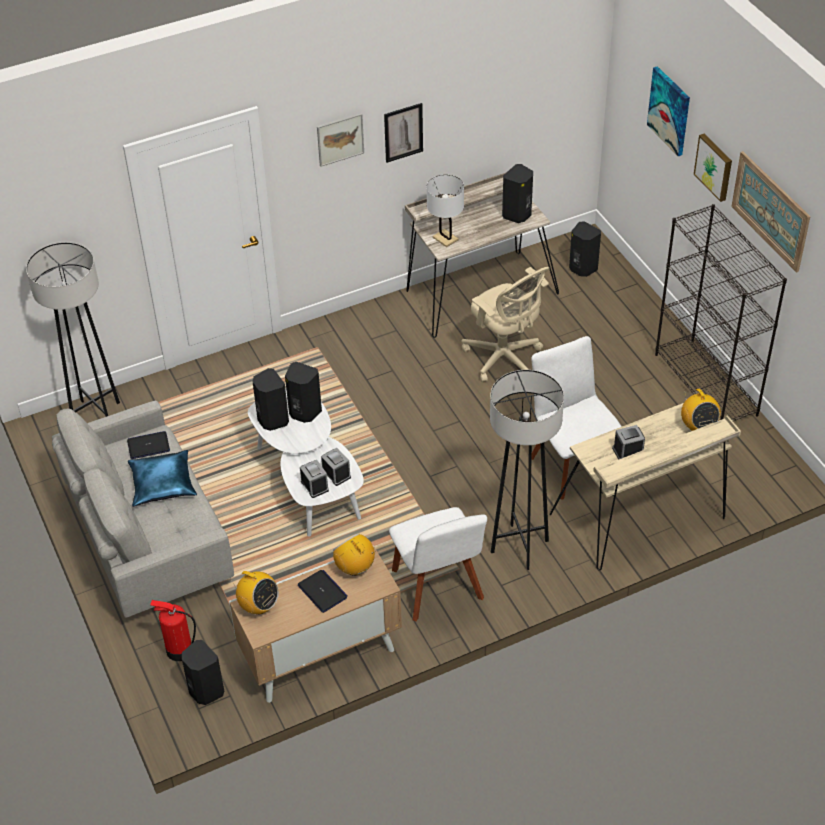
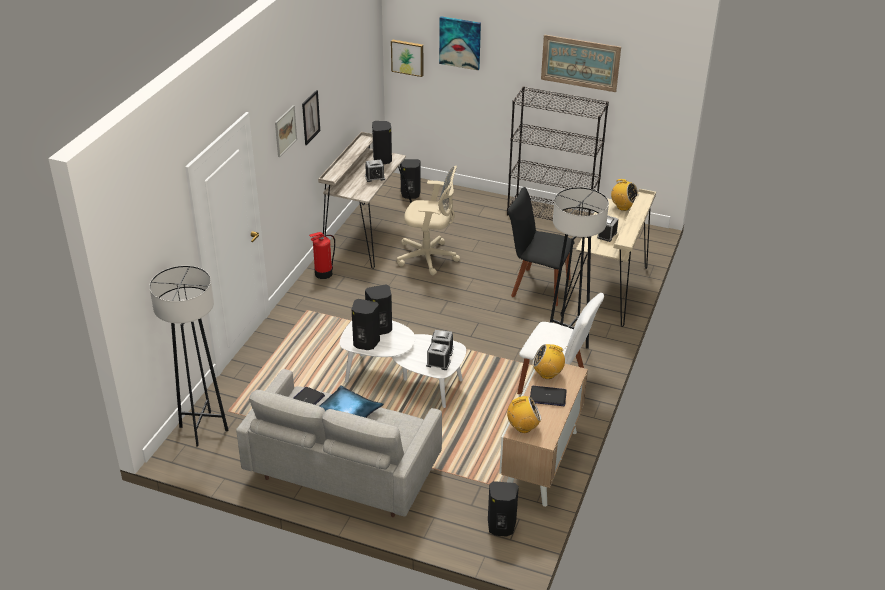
camera: 45 degrees left, 10 degrees down
(179, 650) = (452, 518): fire extinguisher -> fire extinguisher (323, 274)
(445, 238) = (357, 190): white table lamp -> none
(481, 233) = (375, 177): none -> alarm clock
(572, 463) = (537, 286): white chair -> black chair
(714, 166) = (516, 60): picture -> picture (407, 57)

